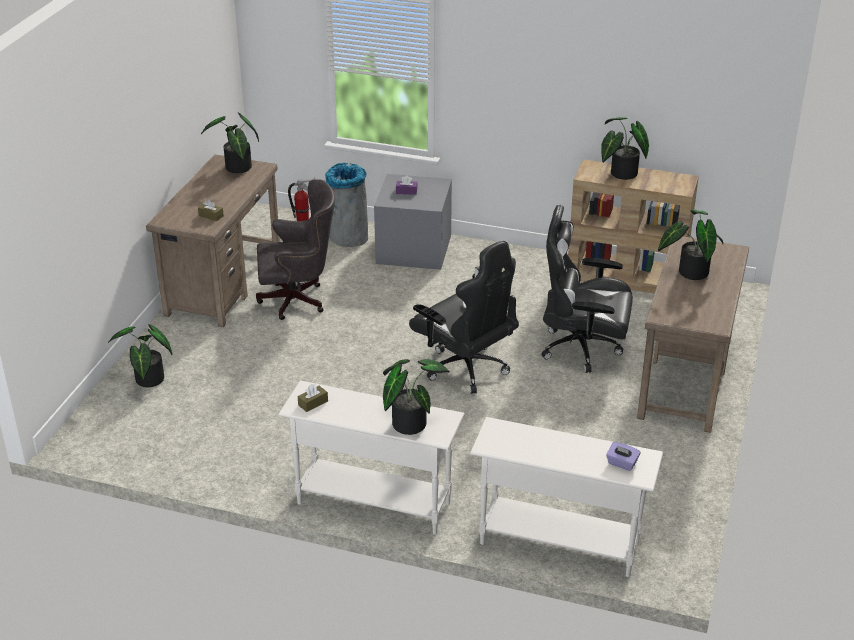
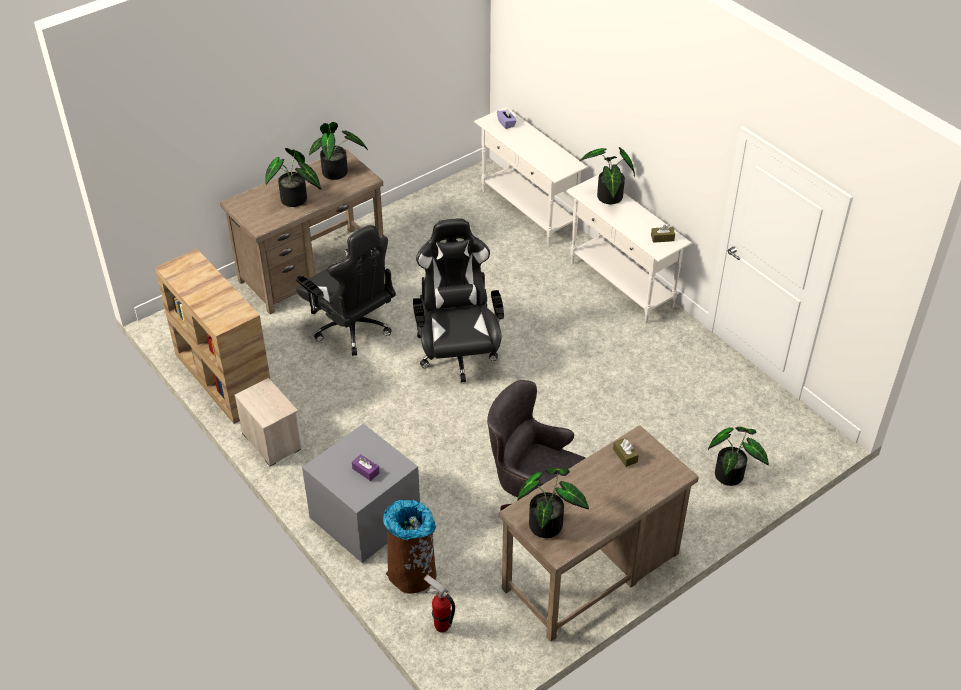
camera: 145 degrees left, 10 degrees up
(348, 237) = (412, 574): grey trash can -> brown trash can
(534, 259) = (272, 440): none -> nightstand
(620, 174) = (212, 301): potted plant -> potted plant (338, 173)

